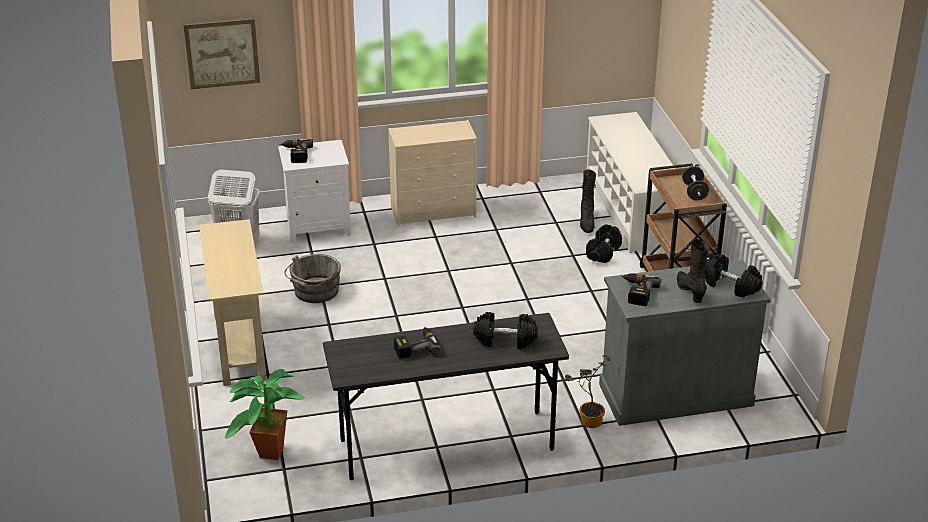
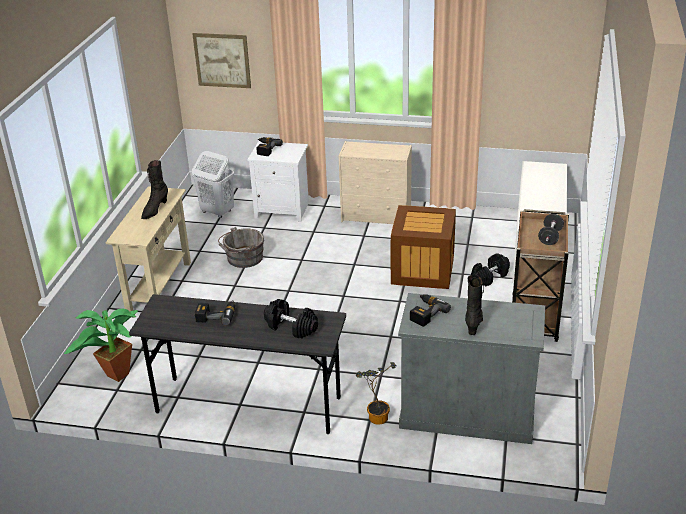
camera: 25 degrees right, 0 degrees up
(528, 261) = (422, 270): none -> crate
(586, 222) = (493, 249): black boot -> black boot (155, 210)
(730, 285) = (514, 326): black dumbbell -> none

